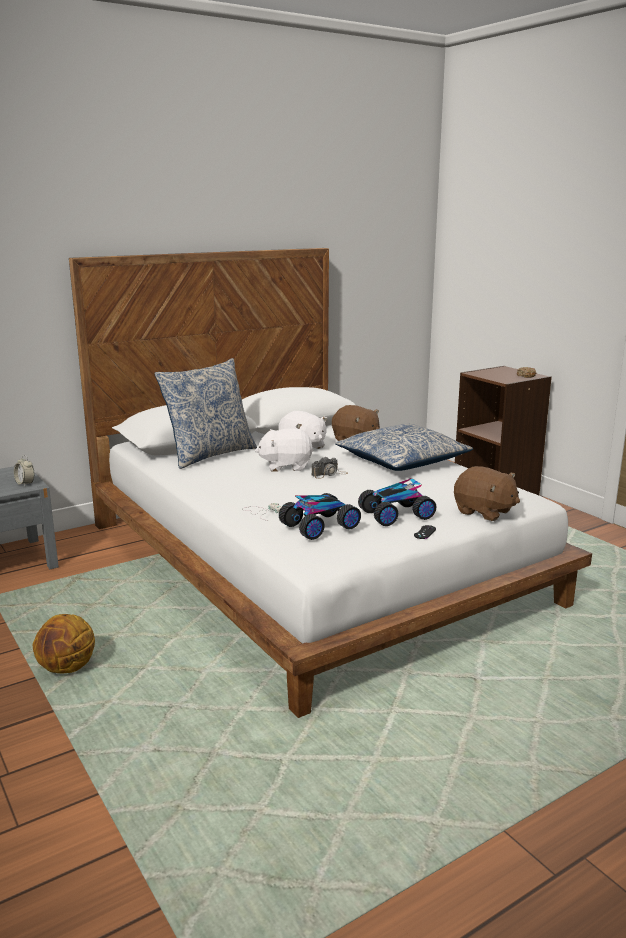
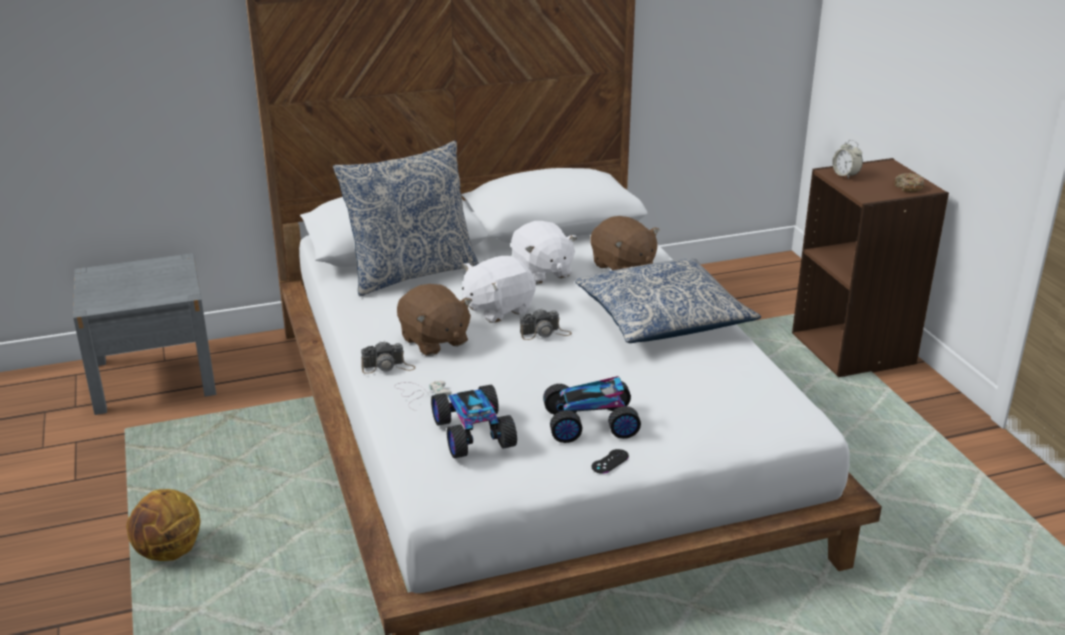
camera: 15 degrees right, 10 degrees up
(25, 483) = (176, 289): alarm clock -> alarm clock (845, 175)
(228, 502) = (388, 367): none -> camera
(286, 466) = (497, 309): white plush toy -> white plush toy turned 45 degrees counterclockwise
(320, 526) = (474, 433): toy car -> toy car turned 90 degrees counterclockwise
(484, 512) = (715, 435): brown plush toy -> brown plush toy (434, 341)

